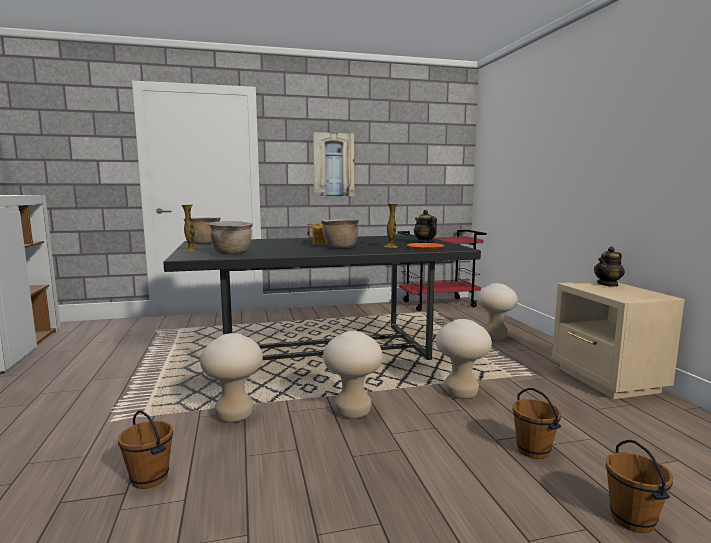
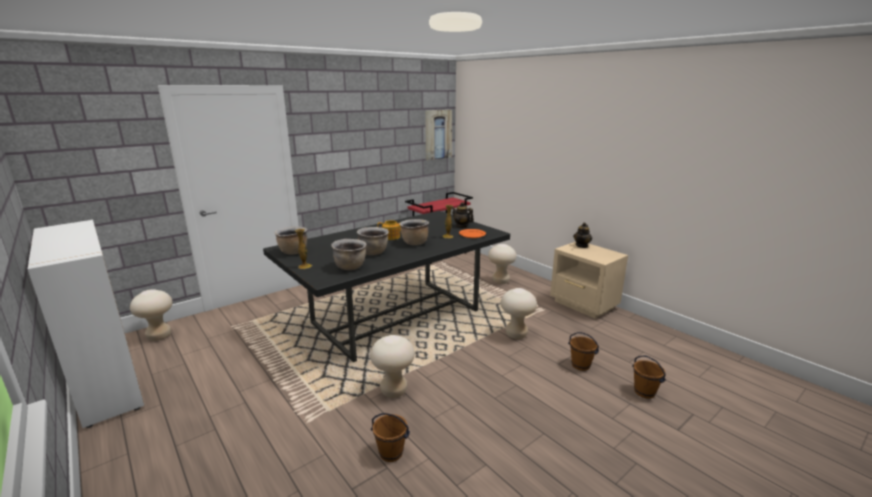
camera: 25 degrees left, 10 degrees up
(280, 249) = (373, 252): none -> brown cooking pot
(333, 165) = (353, 151): picture -> picture (438, 134)
(353, 412) = (466, 366): beige stool -> beige stool (159, 336)

